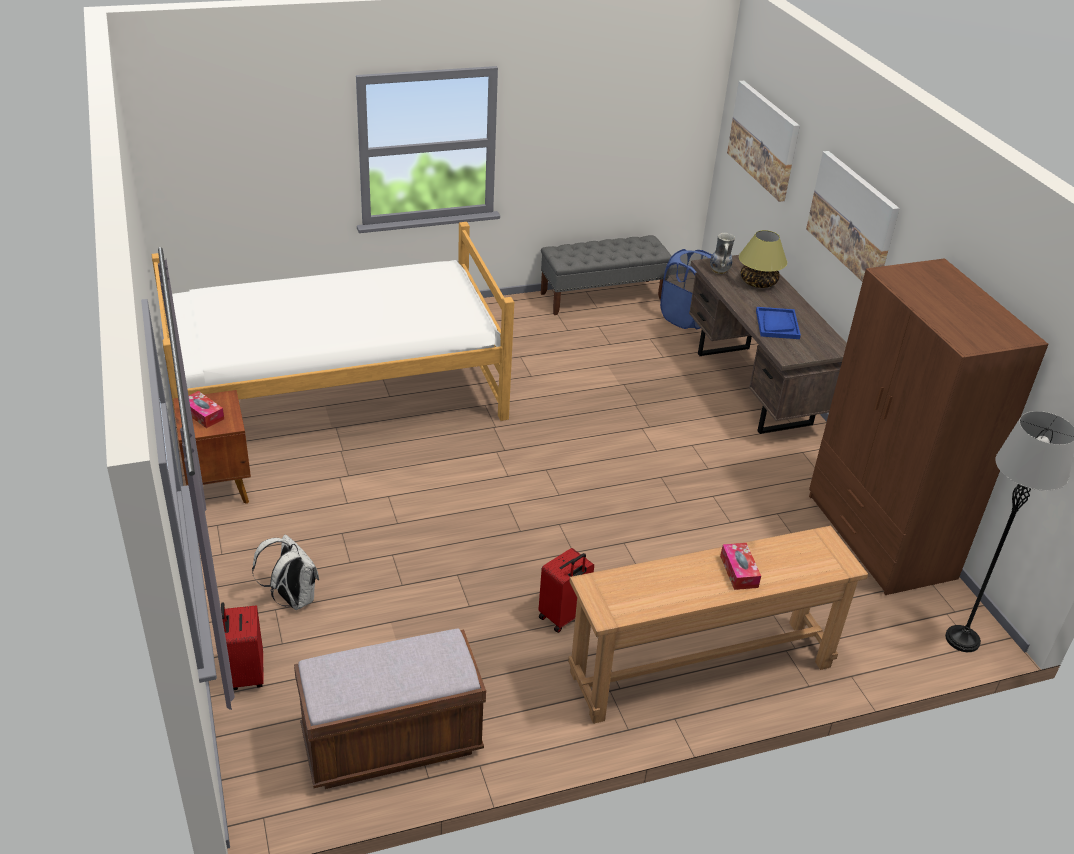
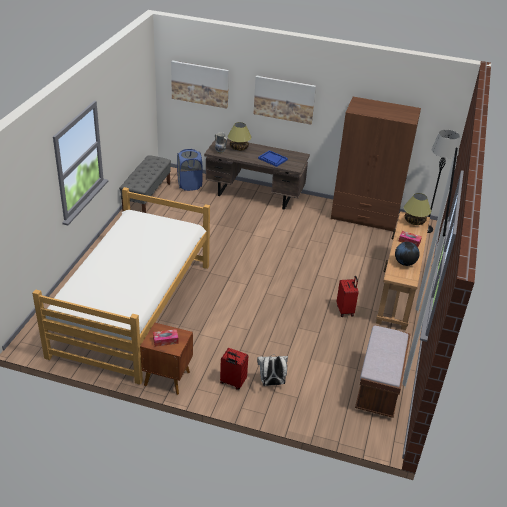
camera: 55 degrees left, 0 degrees up
(246, 674) = (308, 416): red suitcase -> red suitcase (232, 382)
(656, 588) = (405, 263): none -> globe
(821, 556) = (414, 221): none -> table lamp

